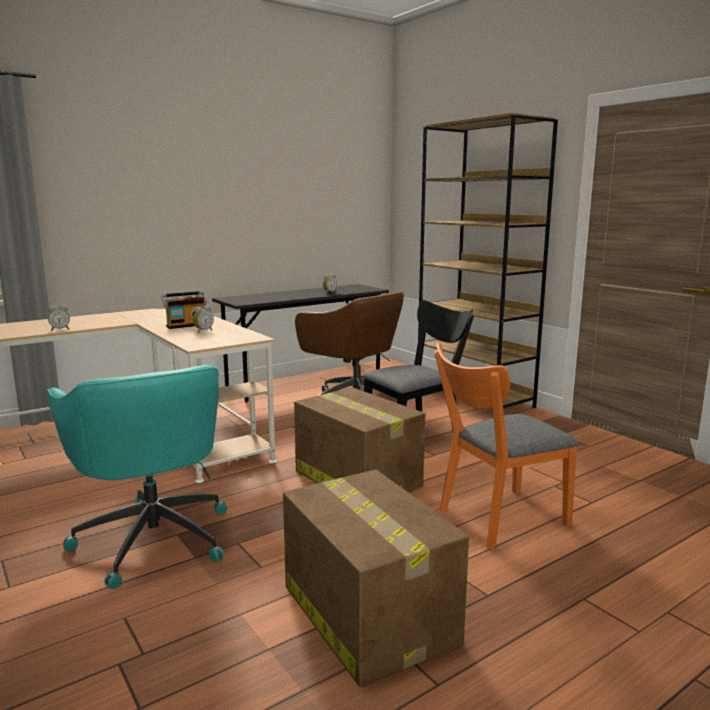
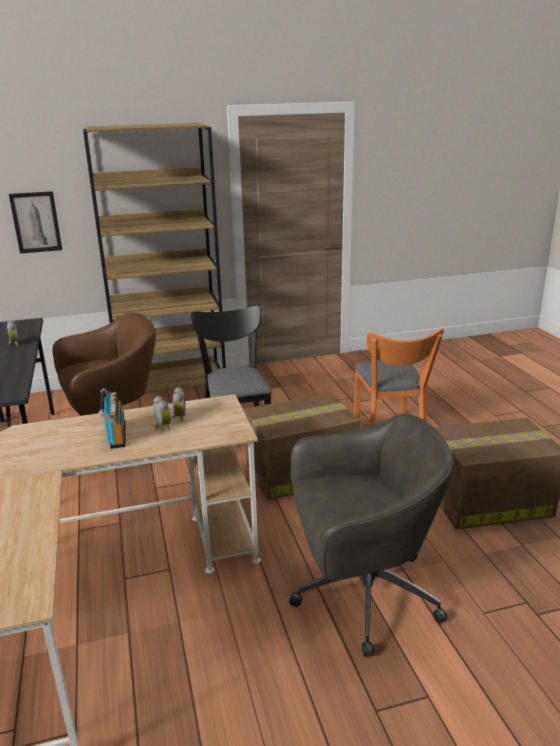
camera: 70 degrees left, 10 degrees up
(60, 330) = (40, 532): alarm clock -> alarm clock (179, 417)
(153, 537) = (362, 595): turquoise office chair -> grey office chair
(427, 214) = (36, 222): none -> picture

